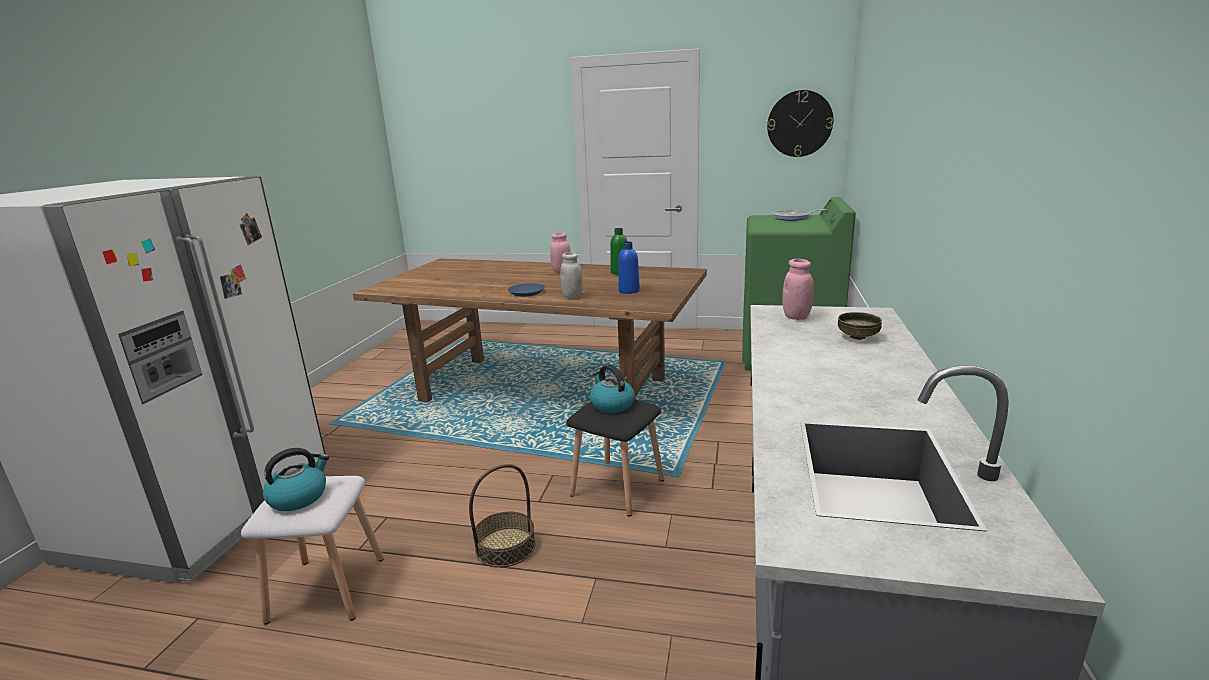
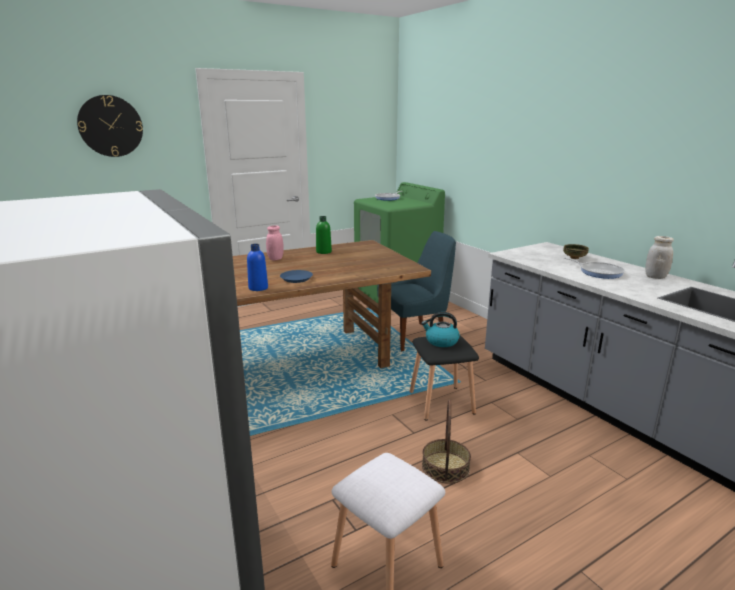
camera: 45 degrees left, 0 degrees up
(299, 497) = (389, 484): kettle -> none
(572, 296) = (339, 274): white jar -> white jar (655, 277)
(629, 291) = (366, 262): blue bottle -> blue bottle (258, 288)
(721, 408) = (414, 336): none -> blue chair
(796, 317) = (525, 254): pink jar -> none
(799, 124) = (370, 132): wall clock -> wall clock (110, 126)
(828, 364) = (598, 272): none -> frying pan

